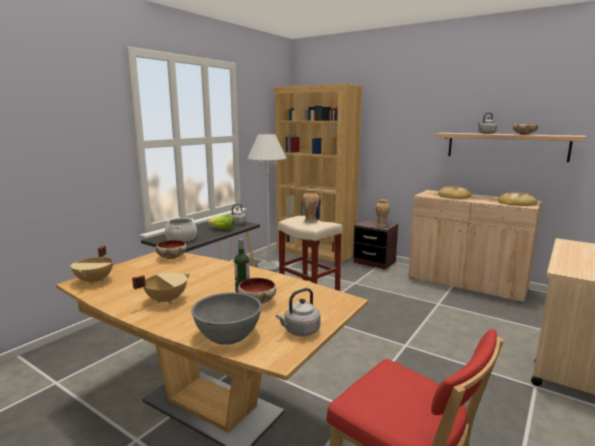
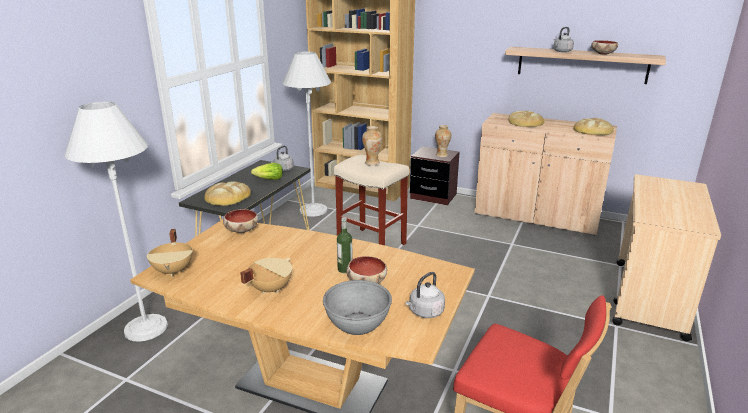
camera: 10 degrees left, 10 degrees up
(94, 343) = (146, 328): none -> white floor lamp
(181, 238) = (227, 197): cooking pot -> bread

